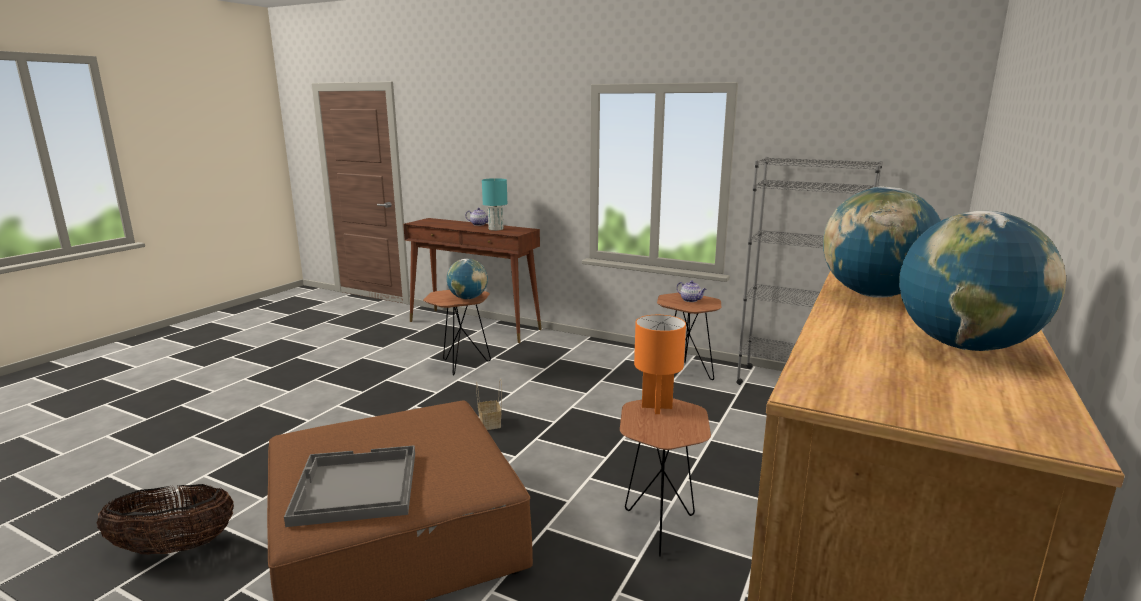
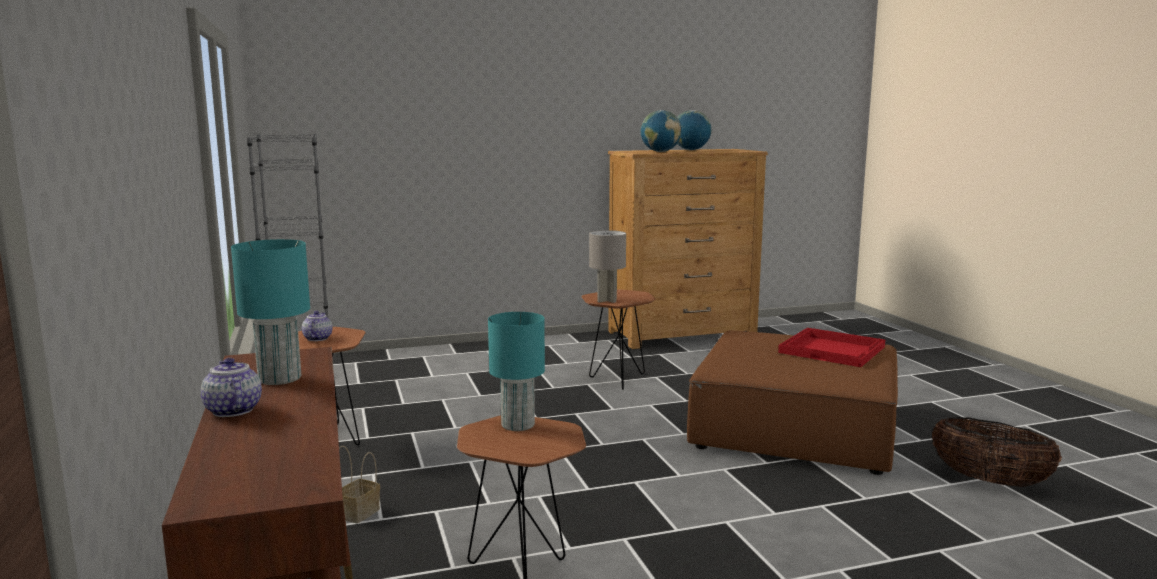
camera: 135 degrees left, 5 degrees down
(354, 488) = (833, 349): grey tray -> red tray
(468, 298) = (517, 424): globe -> turquoise table lamp
(490, 424) = (620, 472): basket -> basket (359, 512)
(657, 407) = (607, 300): orange table lamp -> grey table lamp

